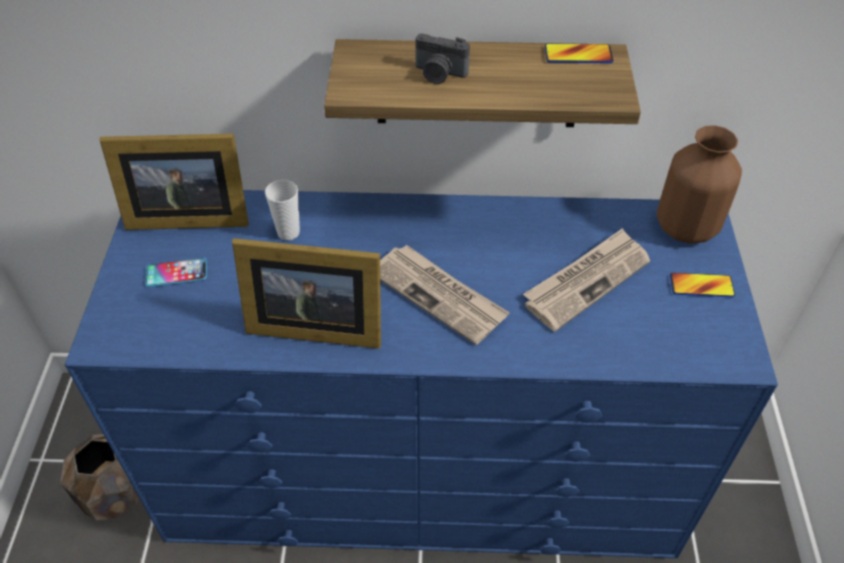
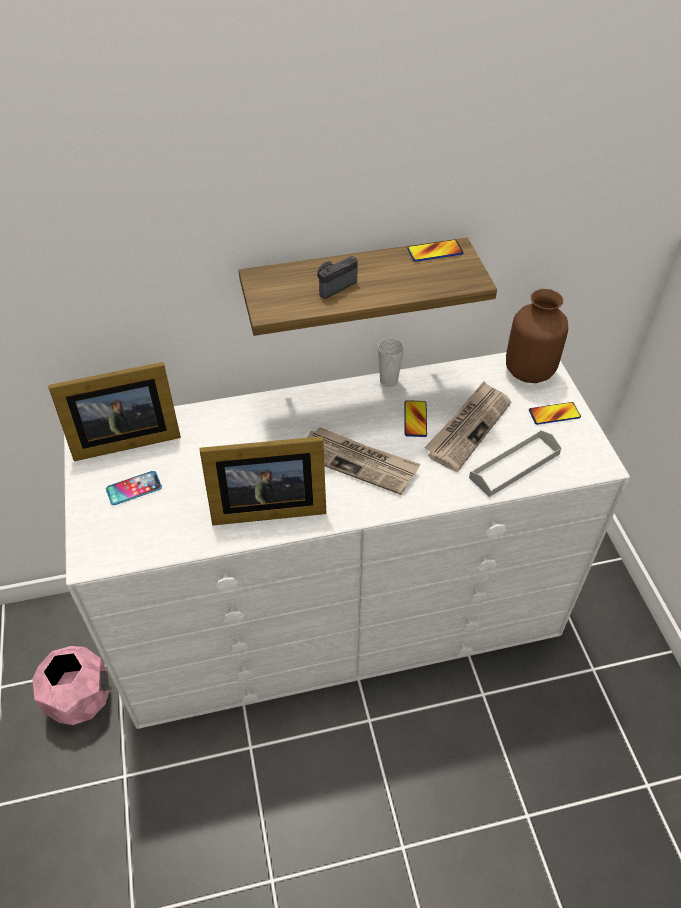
camera: 15 degrees left, 0 degrees up
(117, 493) = (80, 698): brown planter -> pink planter
(288, 232) = (217, 436): cup -> cup (388, 381)
(422, 465) = (340, 611): blue dresser -> white dresser
(439, 74) = (334, 285): camera -> camera turned 135 degrees clockwise
(525, 258) = (415, 419): none -> phone
(630, 339) = (514, 465): none -> grey tray

